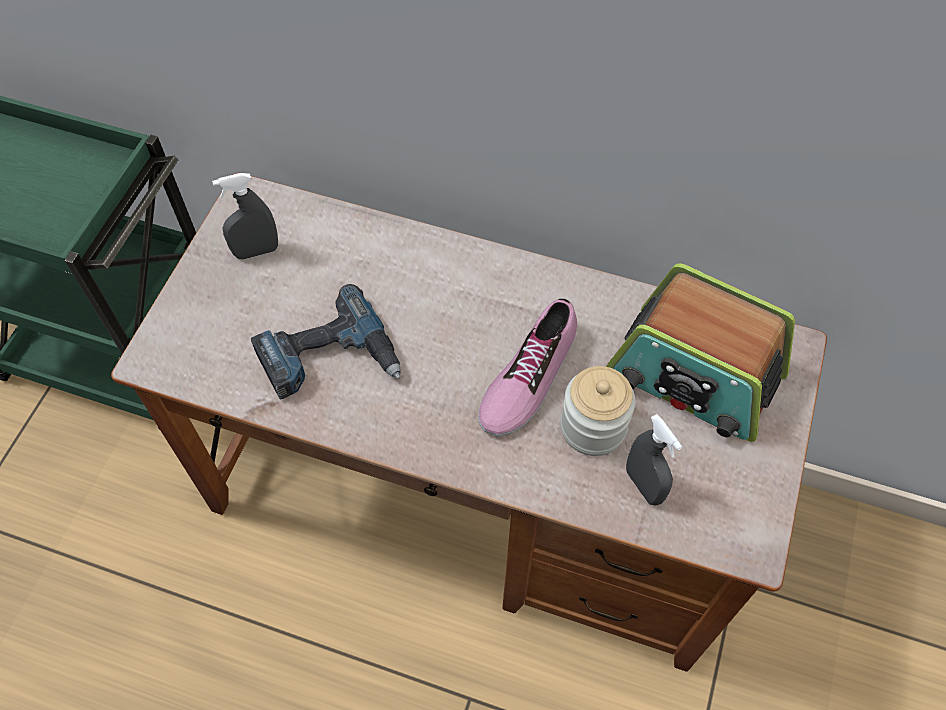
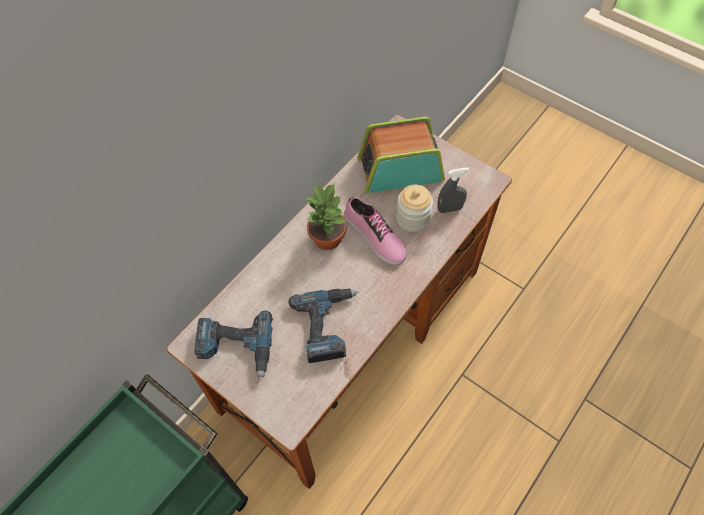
camera: 70 degrees left, 0 degrees up
(256, 251) = (235, 348): grey spray bottle -> power drill
(496, 307) = (327, 237): none -> potted plant
(694, 375) = (400, 169): radio -> radio turned 150 degrees counterclockwise

